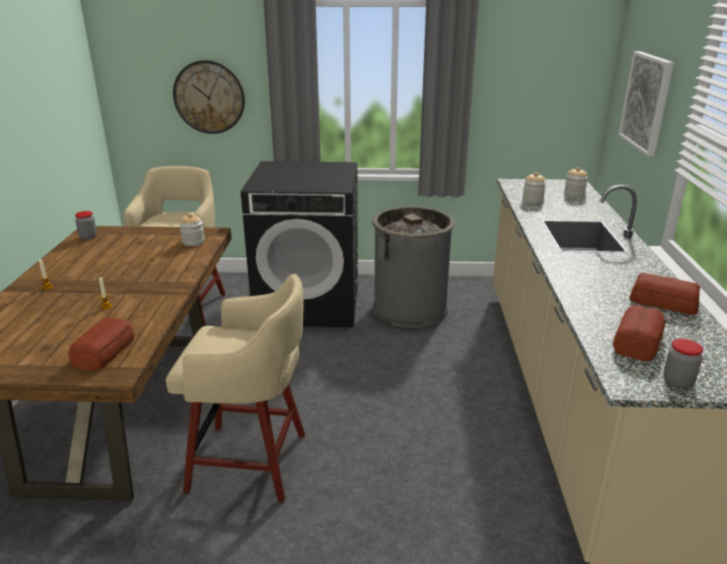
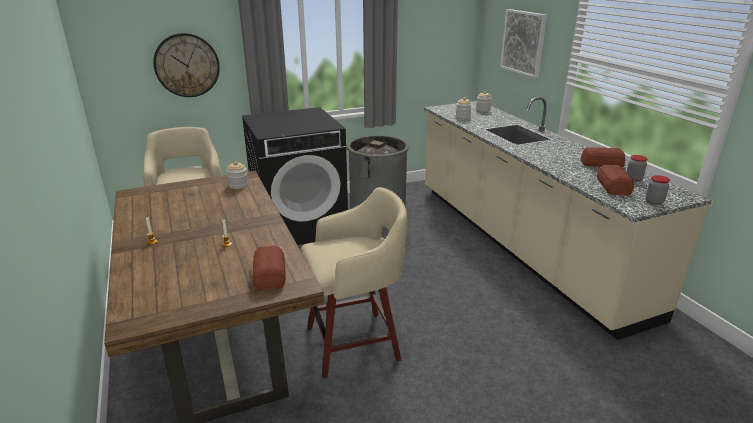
camera: 25 degrees left, 0 degrees up
(88, 237) = (136, 198): jar -> jar (633, 179)

